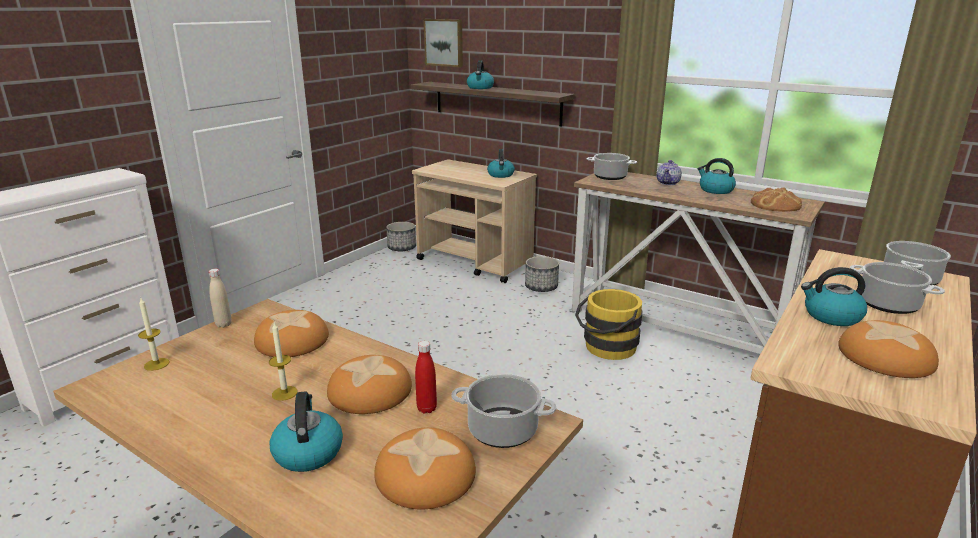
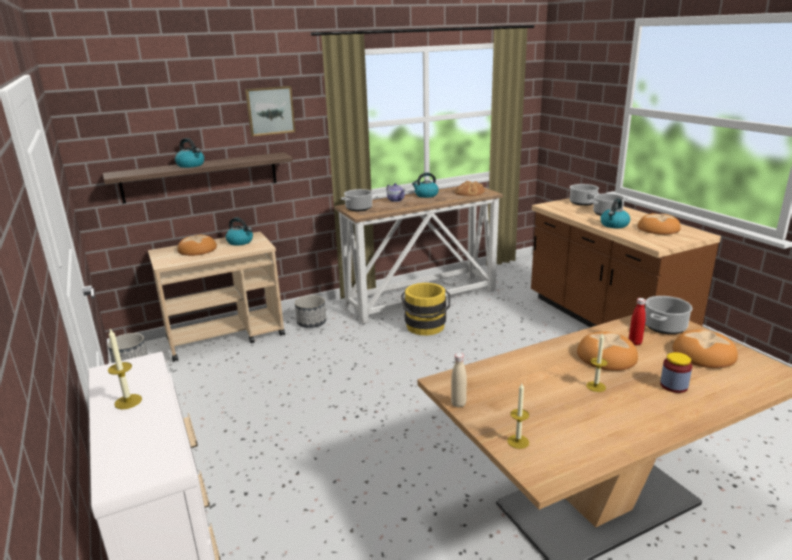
camera: 60 degrees left, 0 degrees up
(68, 182) = (128, 401): none -> candle
(292, 341) = (513, 375): bread -> bread (198, 250)
(308, 452) = (673, 386): kettle -> jar
(444, 42) = (119, 126): picture -> picture (270, 110)

